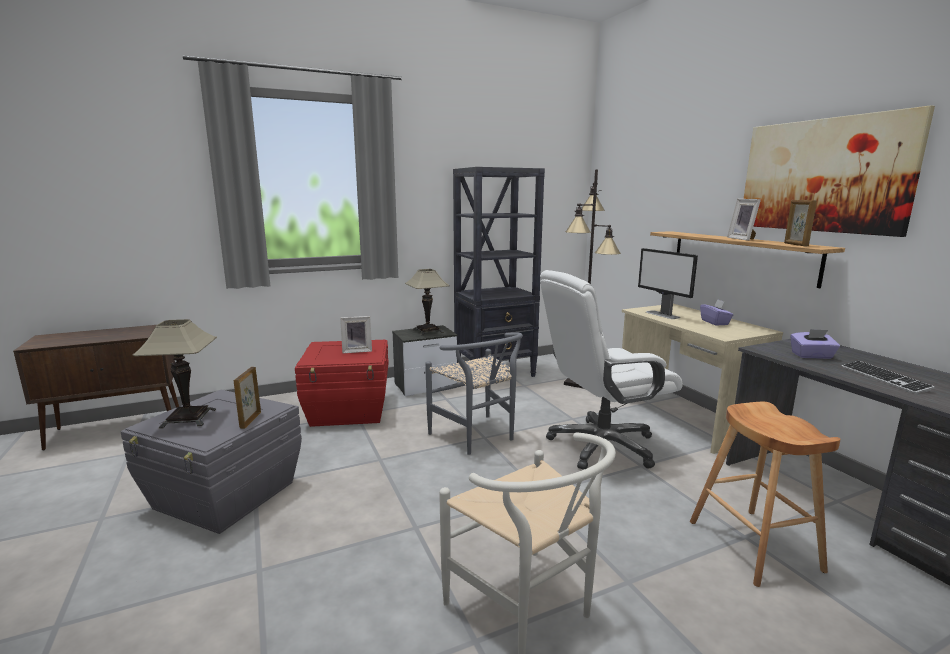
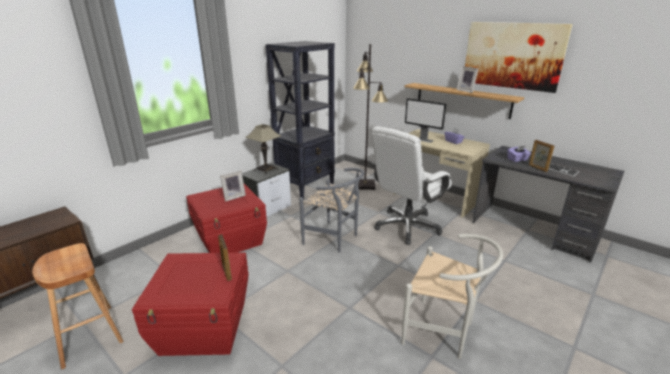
camera: 25 degrees left, 10 degrees up
(188, 418) = (177, 283): table lamp -> none
(225, 496) = (205, 328): grey storage box -> red storage box
(754, 546) = (511, 264): brown stool -> brown stool (88, 335)
(795, 244) = (500, 96): picture frame -> picture frame (537, 168)

